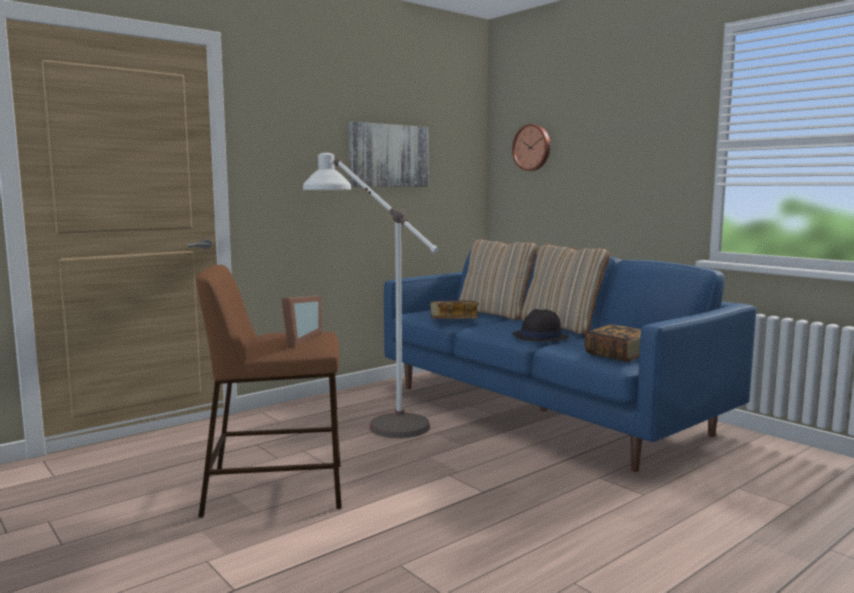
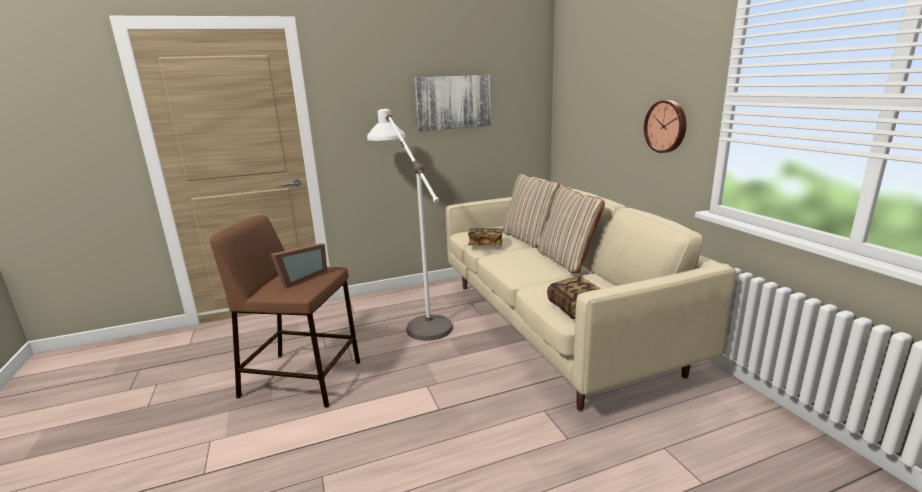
camera: 20 degrees right, 10 degrees up
(532, 147) = (581, 88): wall clock -> wall clock (666, 126)
(539, 337) = (533, 273): black hat -> none
(544, 411) = (553, 325): blue sofa -> beige sofa

